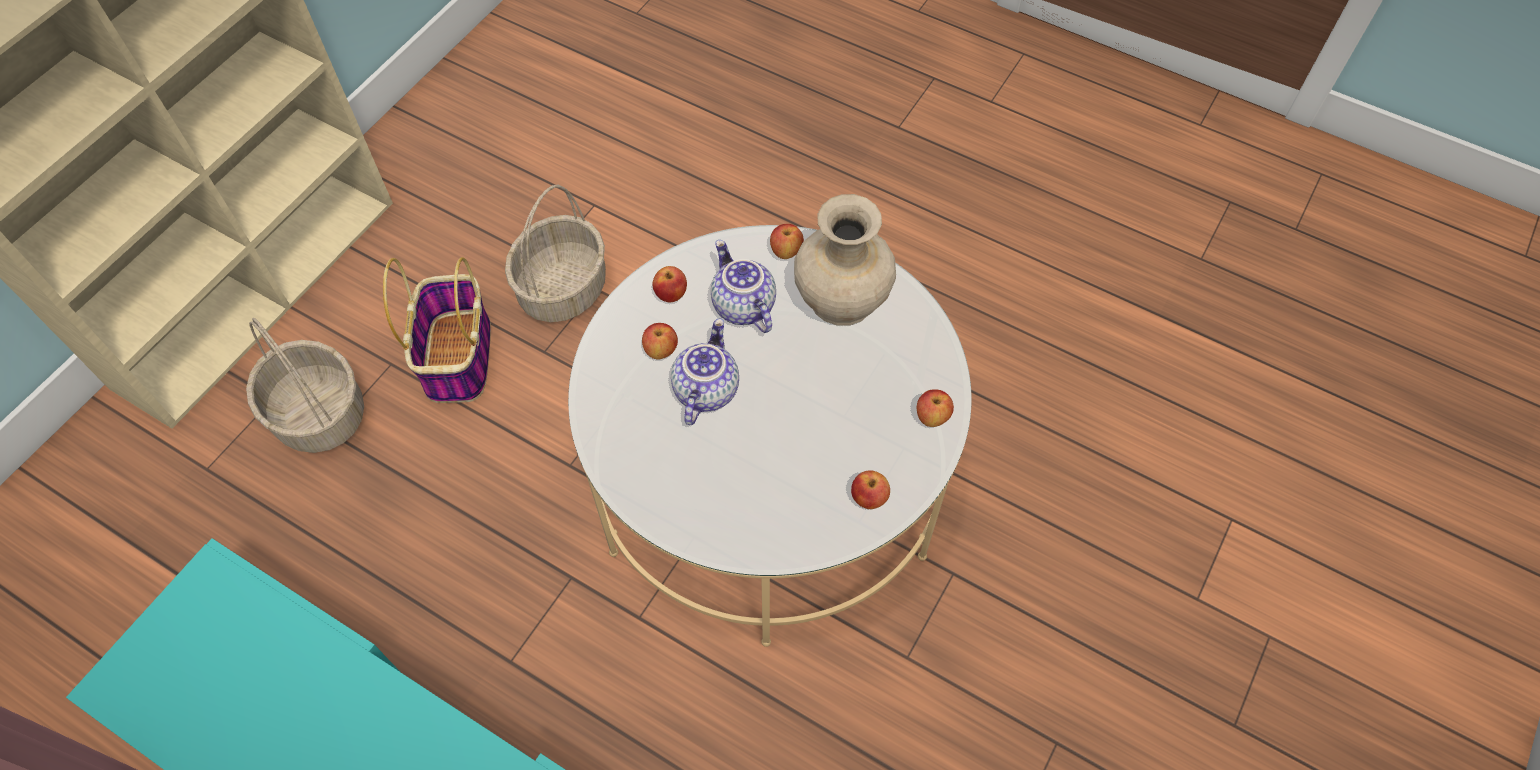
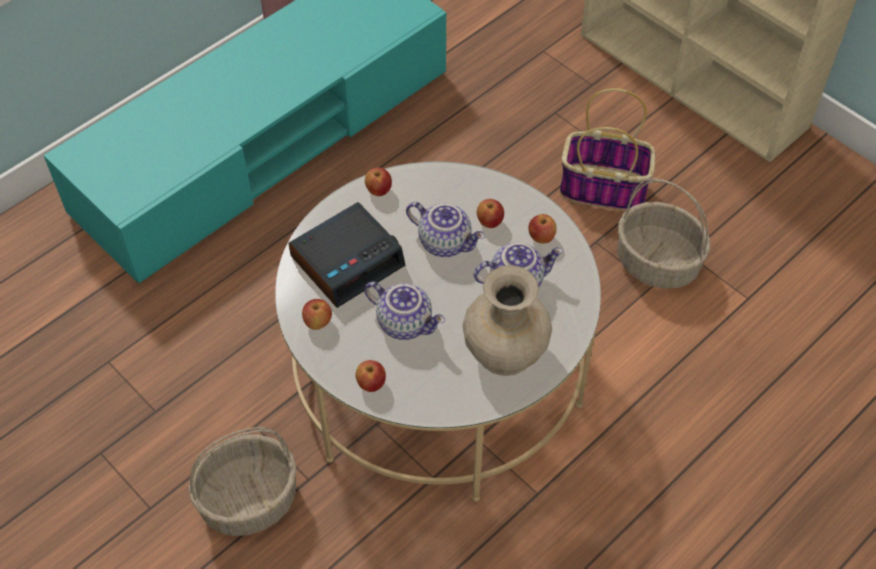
camera: 105 degrees right, 5 degrees down
(318, 414) = (572, 107): basket -> basket (249, 499)
(764, 491) = (348, 260): none -> alarm clock
(786, 251) = (565, 323): apple -> apple (378, 190)
(837, 403) = (406, 322): none -> teapot

